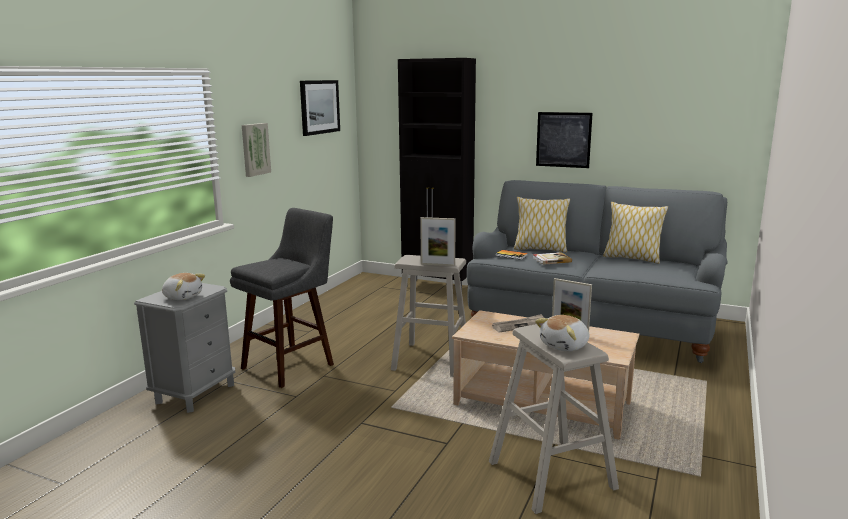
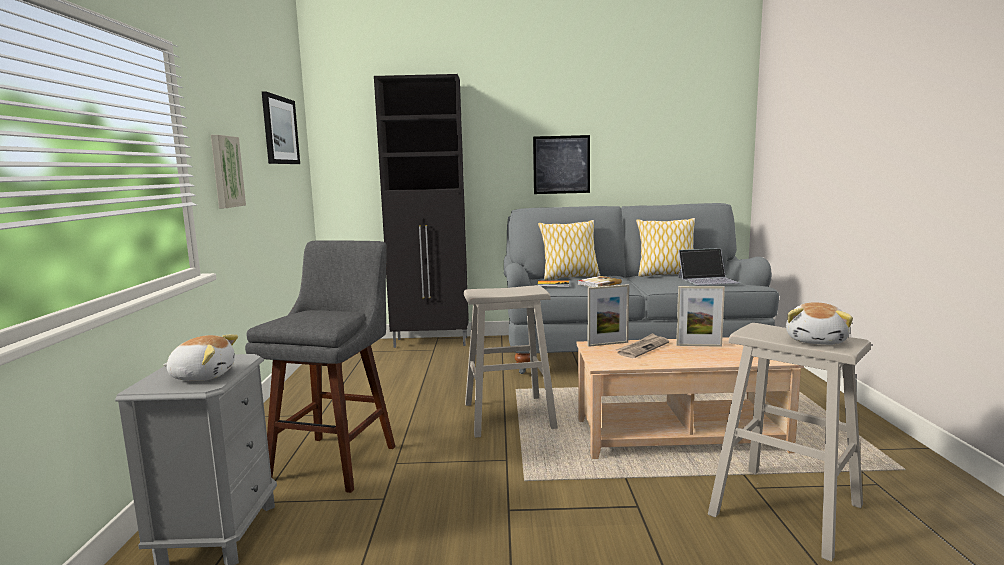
camera: 25 degrees left, 5 degrees down
(438, 264) = (522, 293): picture frame -> picture frame (608, 344)
(658, 270) = (708, 280): none -> laptop

